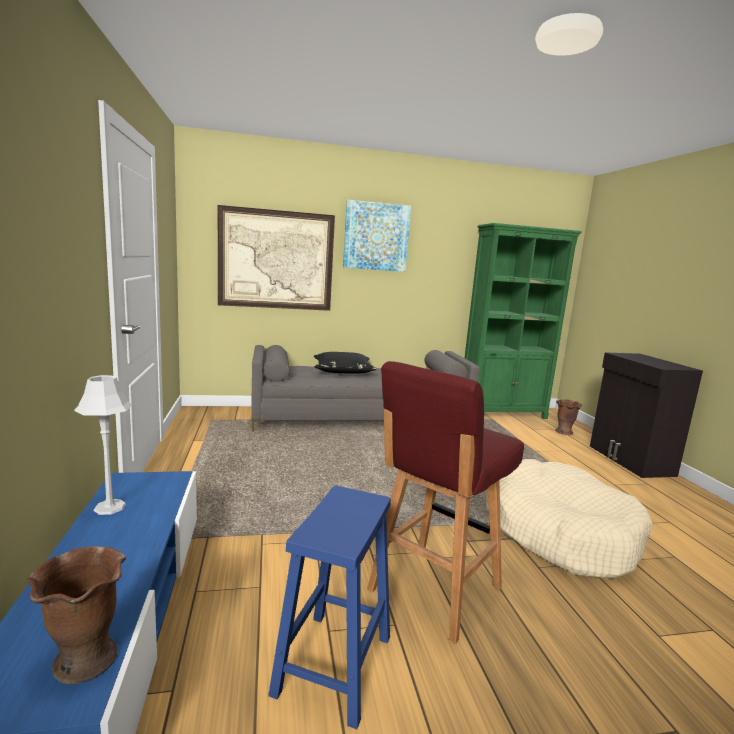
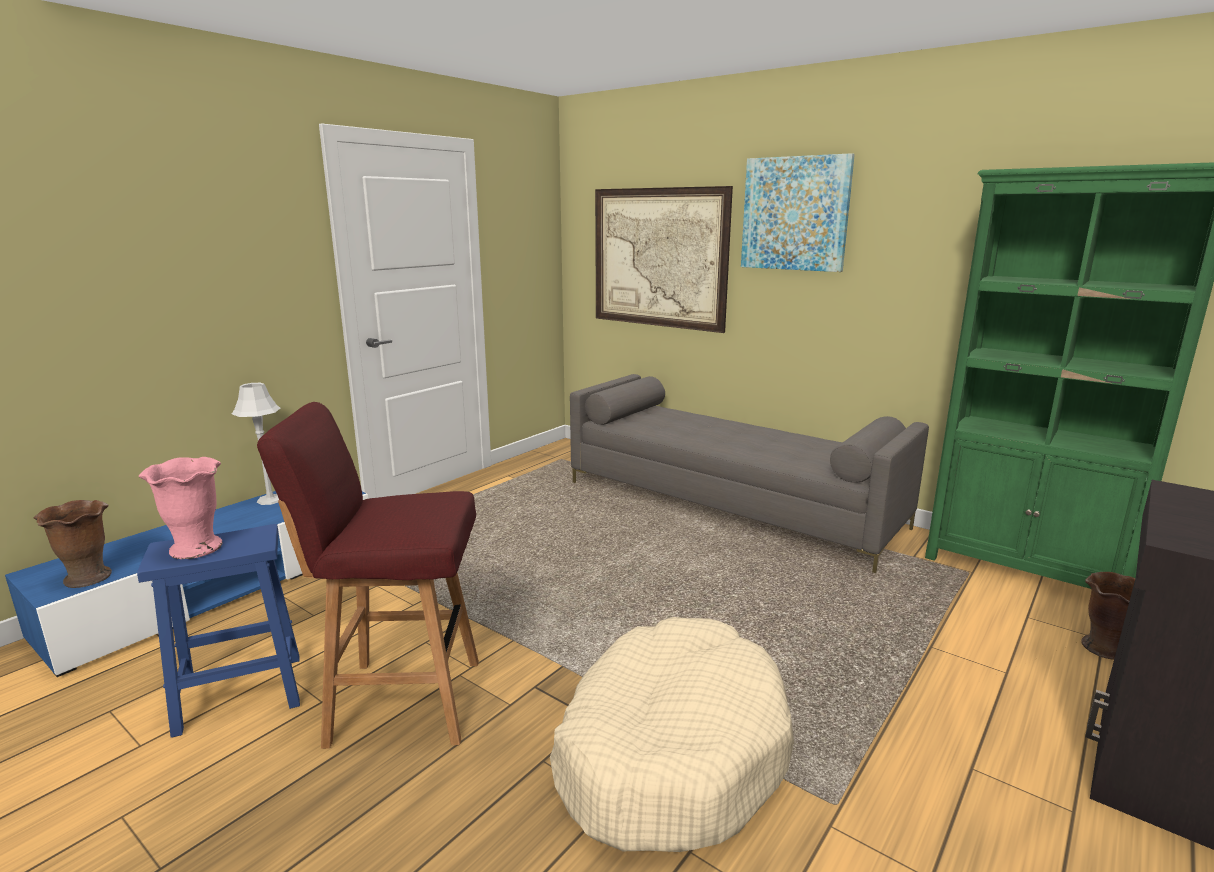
camera: 50 degrees right, 5 degrees up
(340, 523) = (197, 548): none -> pink vase
(343, 370) = (714, 426): black pillow -> none

